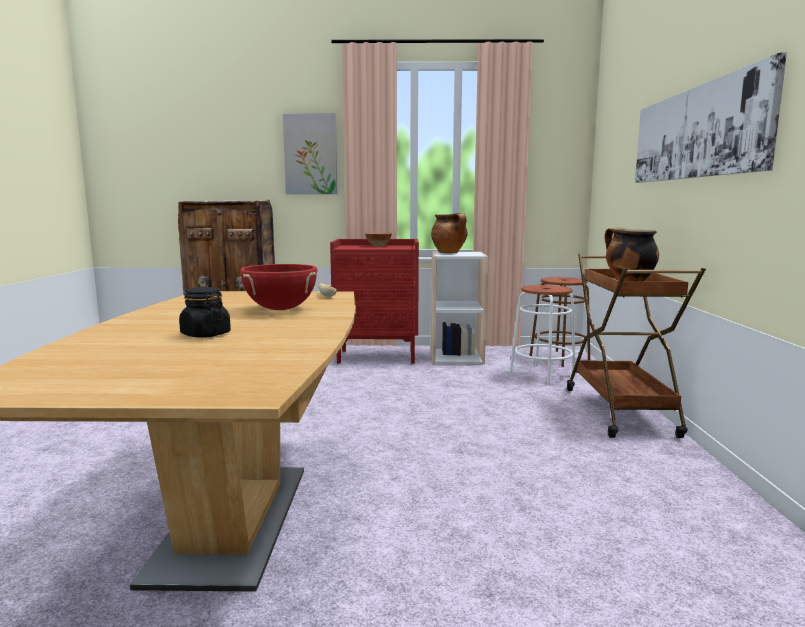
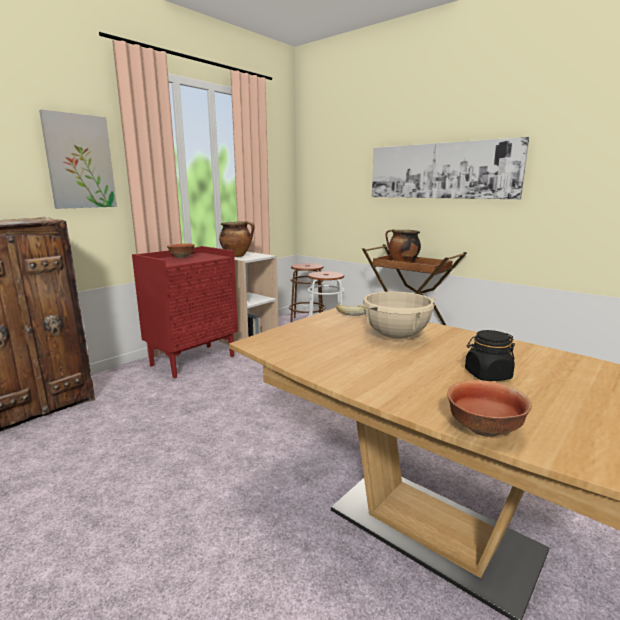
camera: 50 degrees left, 5 degrees up
(74, 343) = (485, 430): none -> bowl
(281, 309) = (396, 336): red cooking pot -> beige cooking pot

